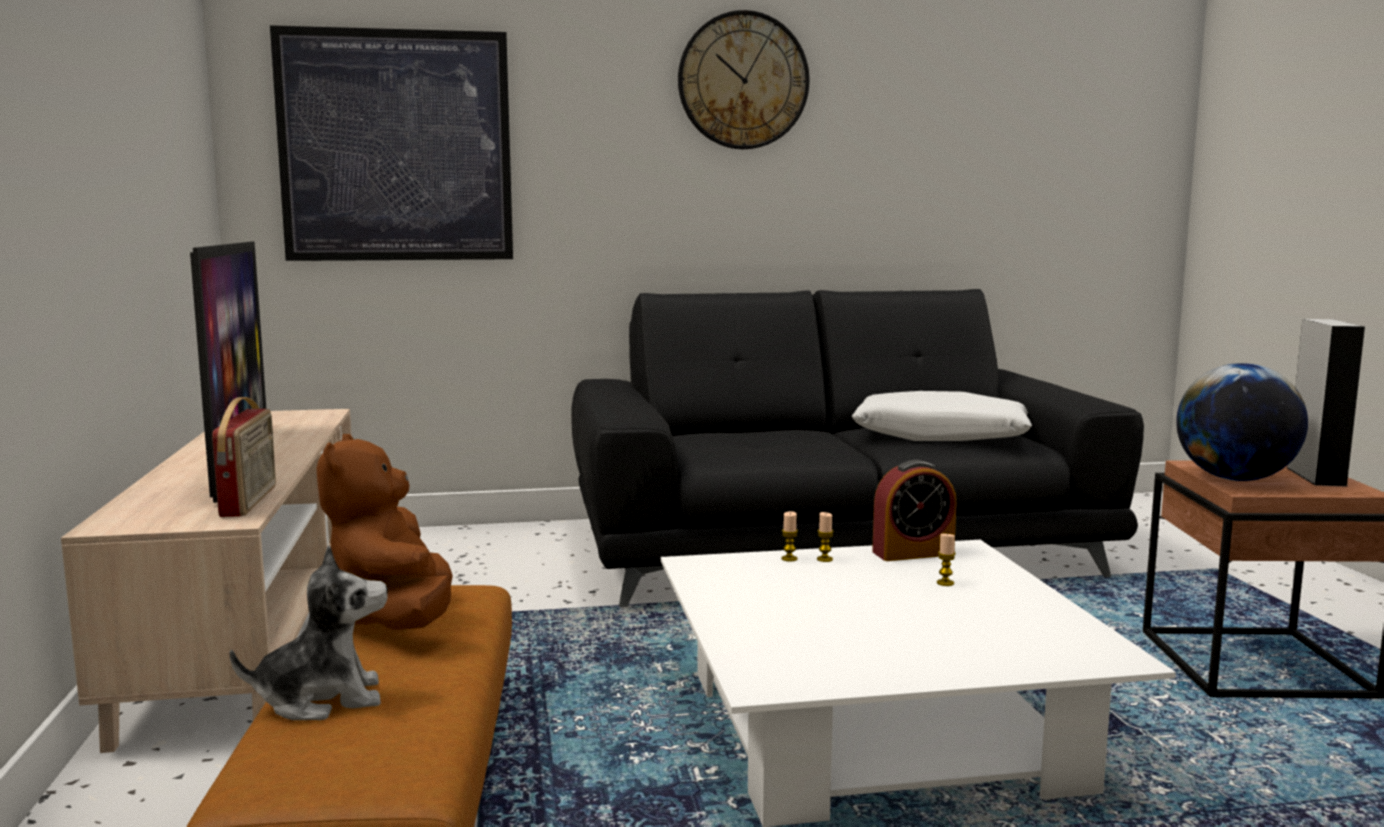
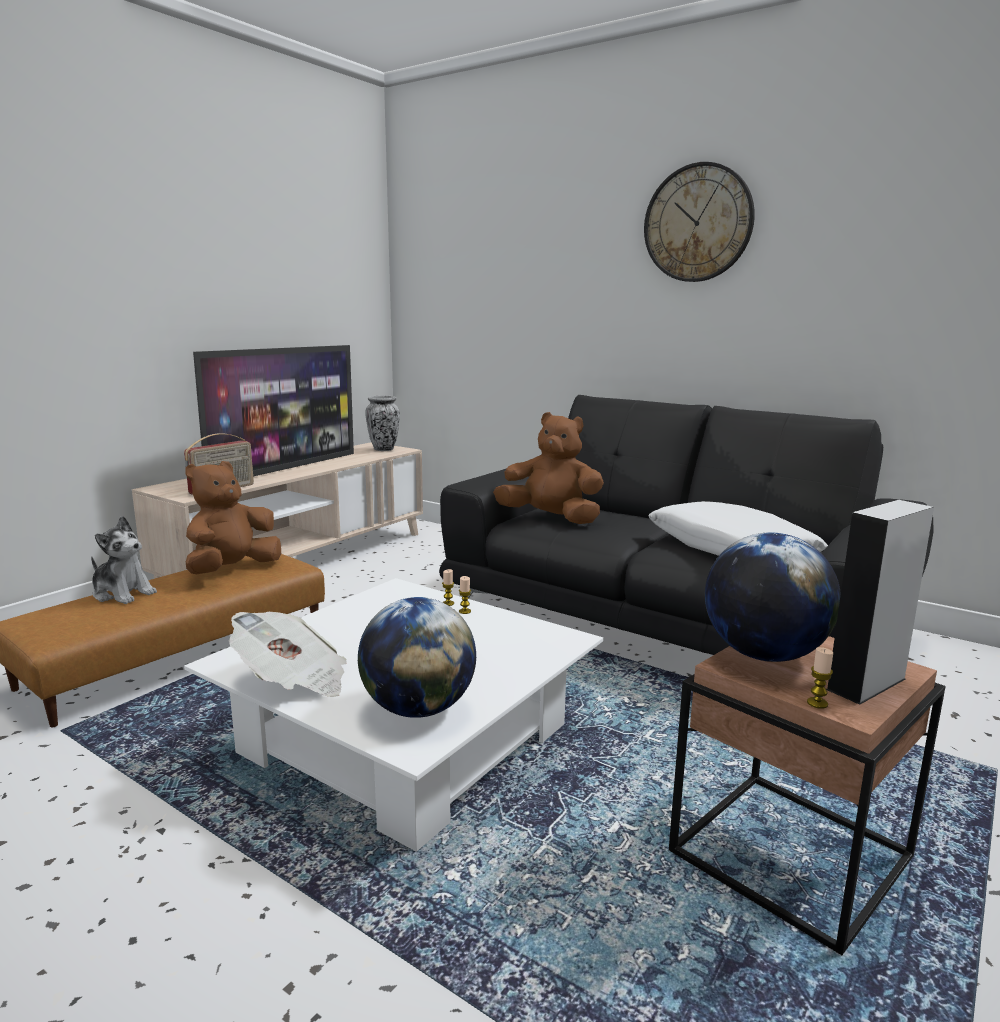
camera: 45 degrees right, 5 degrees up
(292, 416) = (384, 449): none -> vase
(396, 146) = (471, 284): picture -> none
(726, 448) = (551, 518): none -> brown plush toy
(882, 665) = (293, 681): none -> newspaper
(913, 553) = (526, 628): alarm clock -> none
(945, 583) = (480, 654): candle -> candle (817, 703)
(1036, 635) = (418, 709): none -> globe

